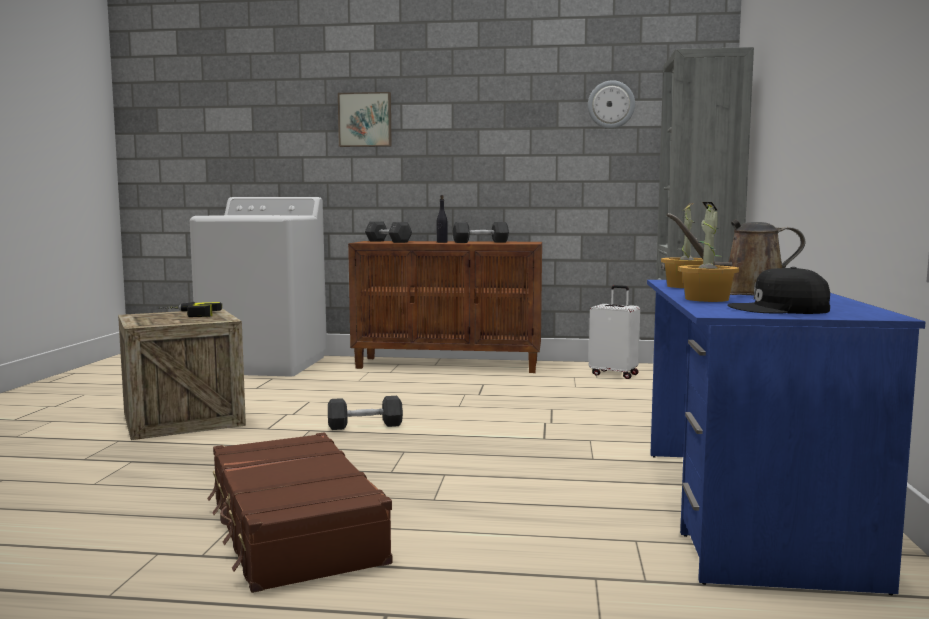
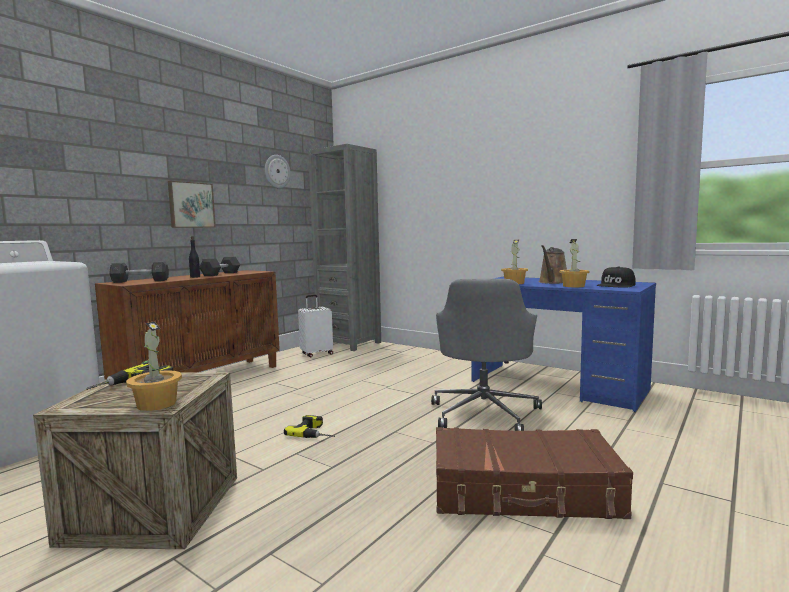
camera: 60 degrees left, 0 degrees up
(145, 323) = (156, 404): none -> potted plant
(365, 120) = (83, 161): picture -> picture (191, 205)
(365, 425) = (316, 432): grey dumbbell -> power drill
(526, 481) = (484, 413): none -> grey office chair

